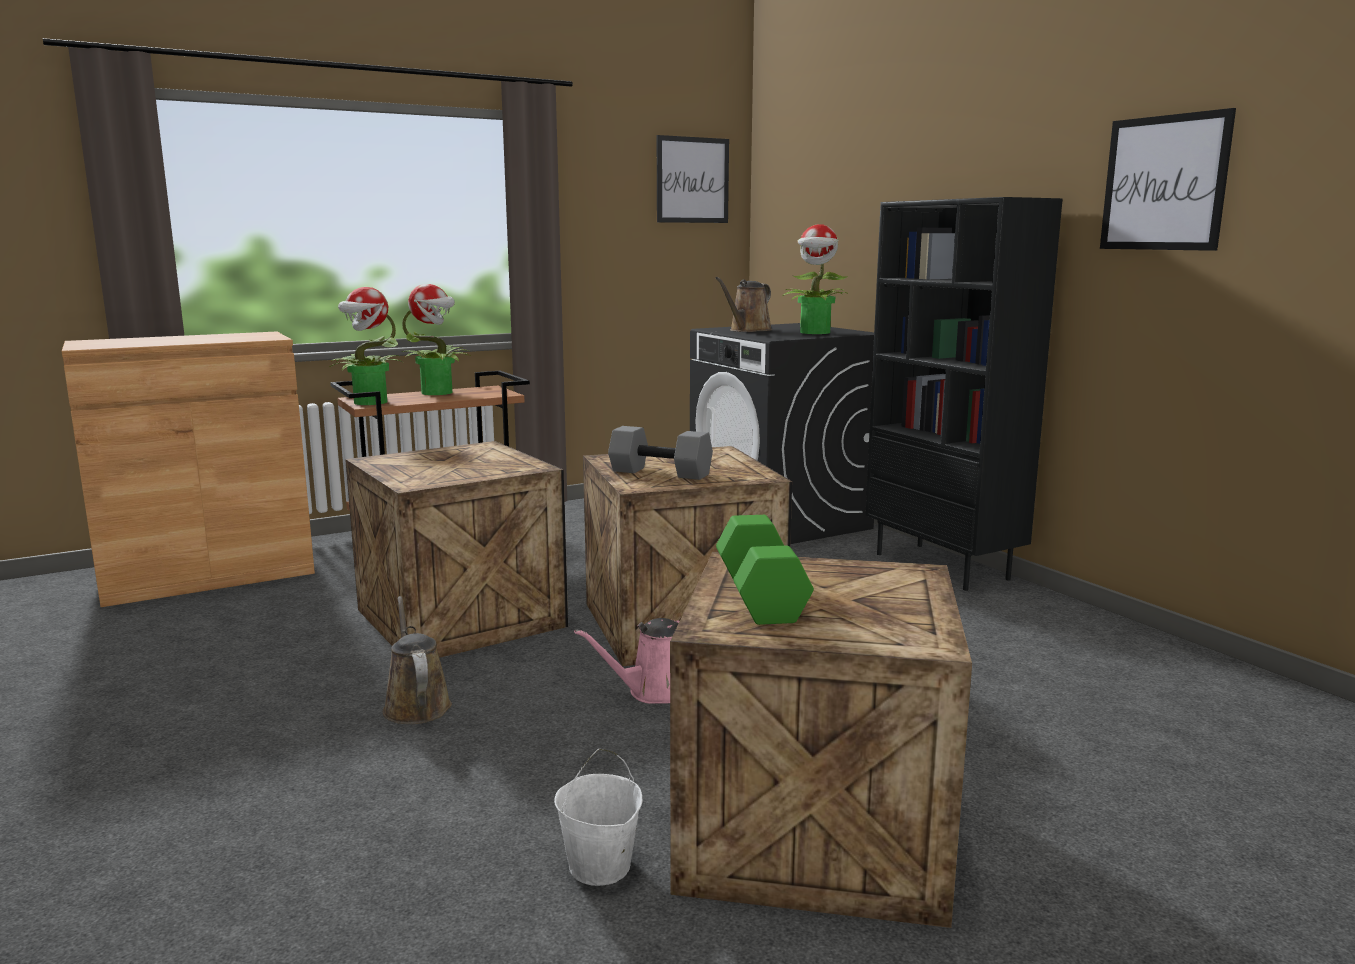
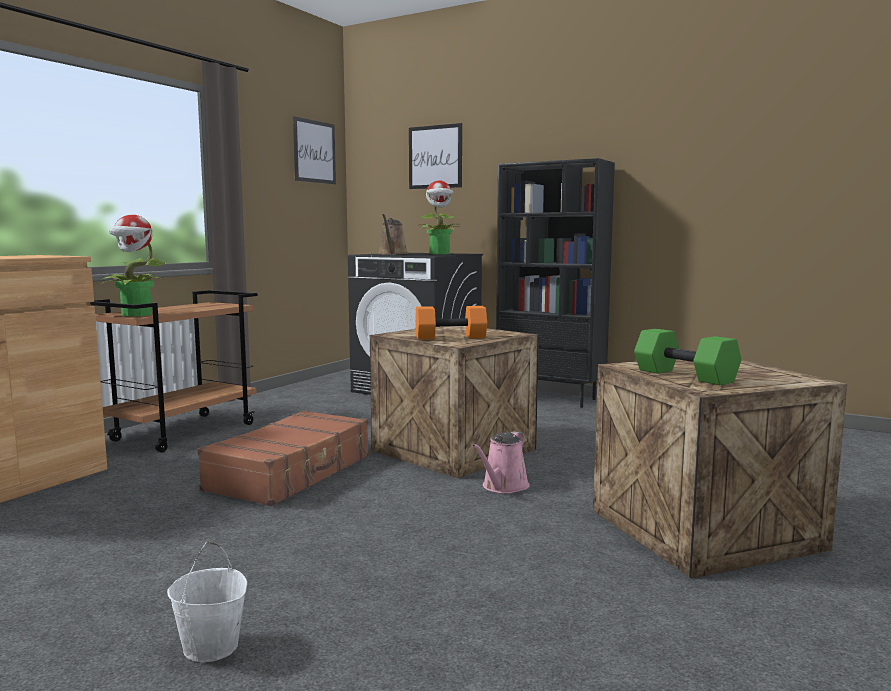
camera: 30 degrees left, 5 degrees down
(416, 705) = (355, 529): brown watering can -> none
(438, 392) = (176, 307): potted plant -> none
(462, 616) = (292, 473): crate -> brown suitcase
(600, 867) = (632, 577): white bucket -> white bucket (212, 647)
(659, 473) = (450, 337): grey dumbbell -> orange dumbbell
(1164, 183) = (681, 153): picture -> picture (435, 157)

